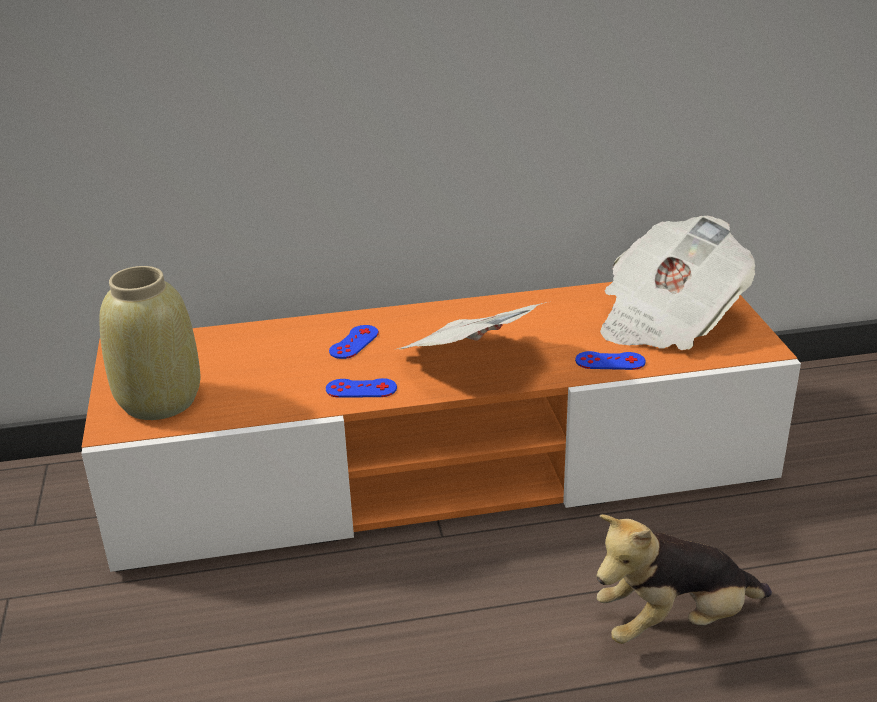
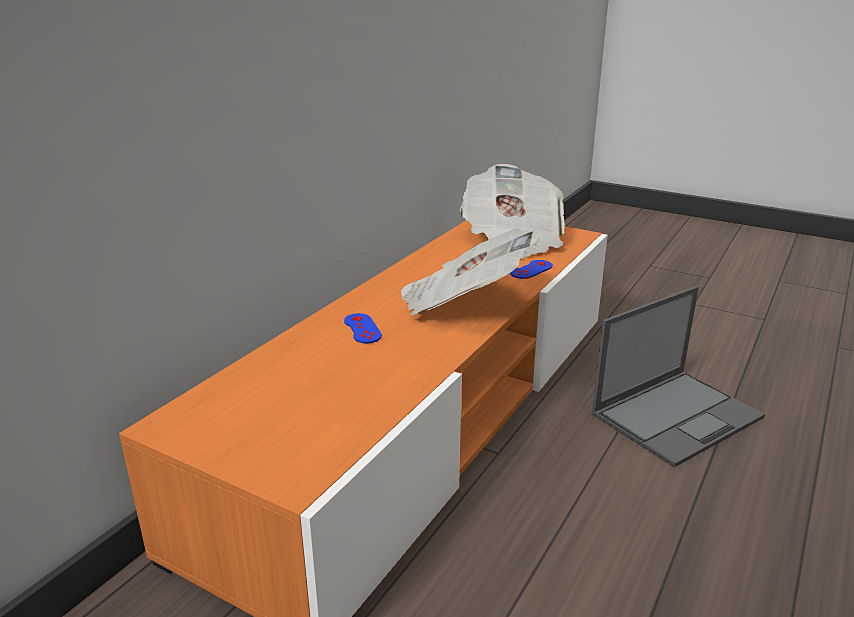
camera: 50 degrees left, 5 degrees down
(160, 400) = (295, 439): beige vase -> none
(361, 388) = (431, 350): blue game controller -> none
(674, 623) = (677, 415): plush toy -> laptop

